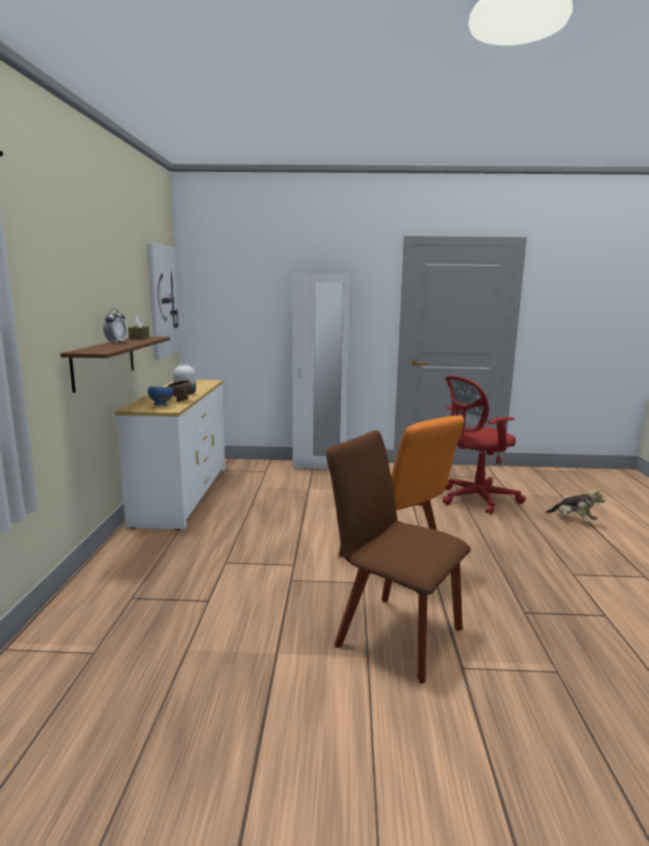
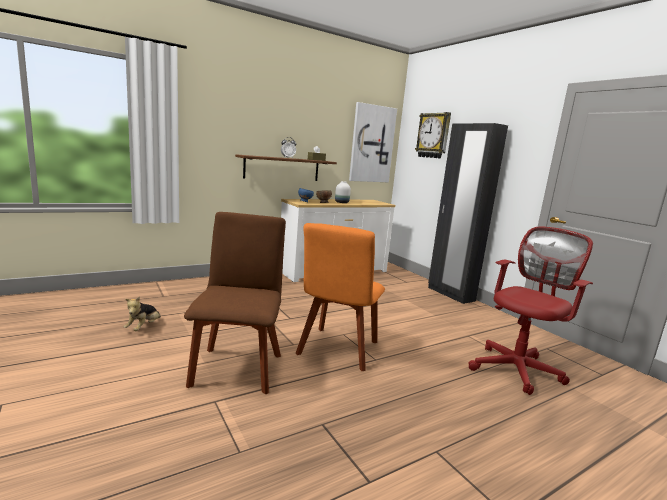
camera: 55 degrees right, 0 degrees up
(242, 284) = (433, 135): none -> wall clock
(319, 465) = (450, 294): white wardrobe -> black wardrobe
(475, 499) = (518, 369): red office chair -> red office chair turned 105 degrees clockwise
(573, 520) = (586, 443): plush toy -> plush toy (143, 327)

